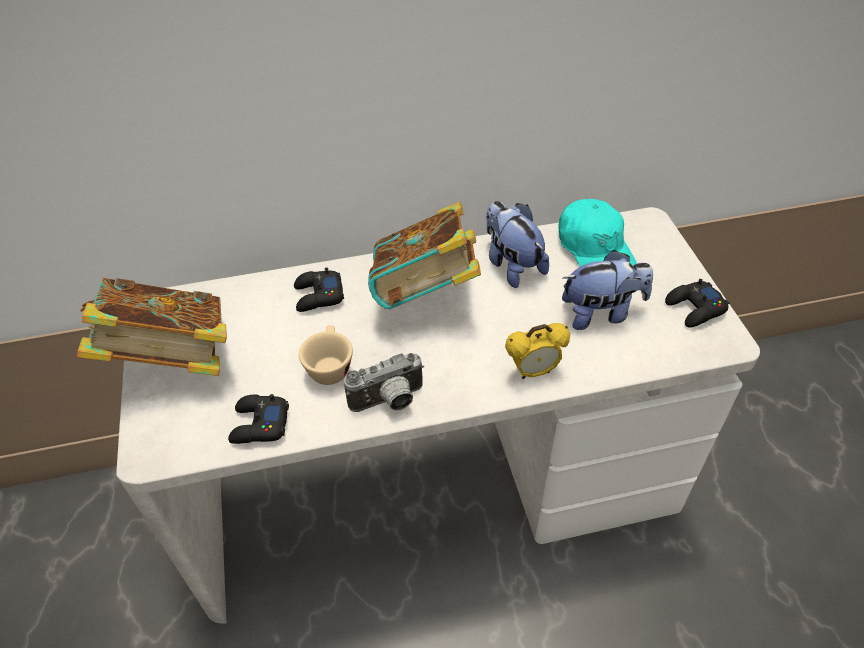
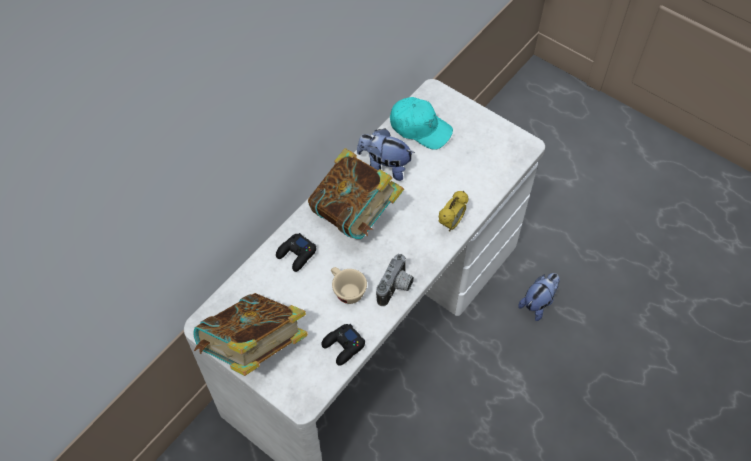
camera: 40 degrees left, 10 degrees up
(601, 313) = (455, 167): plush toy -> plush toy (538, 303)
(695, 309) = (498, 136): black game controller -> none

